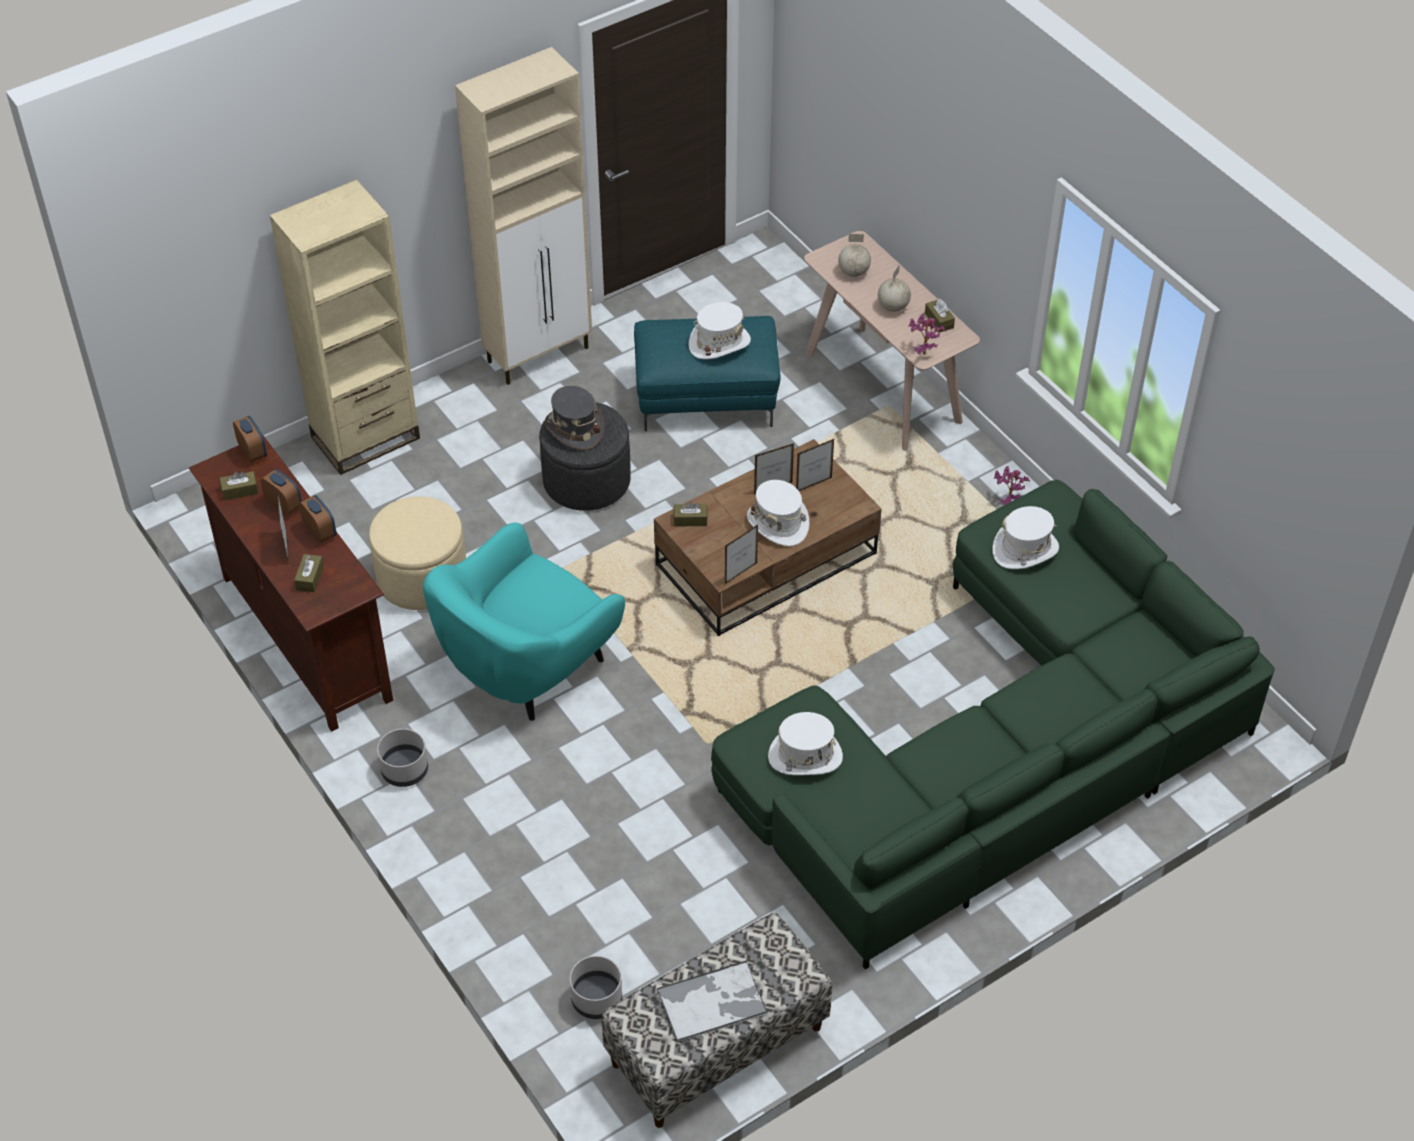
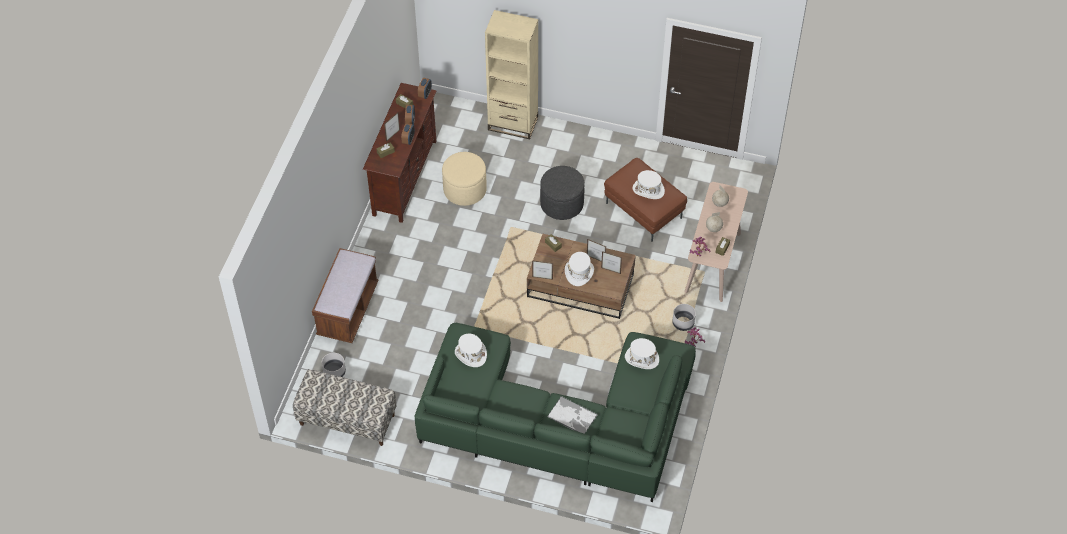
camera: 50 degrees right, 5 degrees up
(405, 770) = (376, 248): grey planter -> grey planter (683, 322)
(488, 894) = (348, 310): none -> brown bench
(526, 665) = (456, 249): turquoise armchair -> none
(539, 354) = (610, 143): beige cabinet -> none
(574, 429) = (559, 178): grey hat -> none
(707, 398) = (644, 210): turquoise ottoman -> brown ottoman
(713, 1002) = (339, 397): tray -> tray (572, 416)

